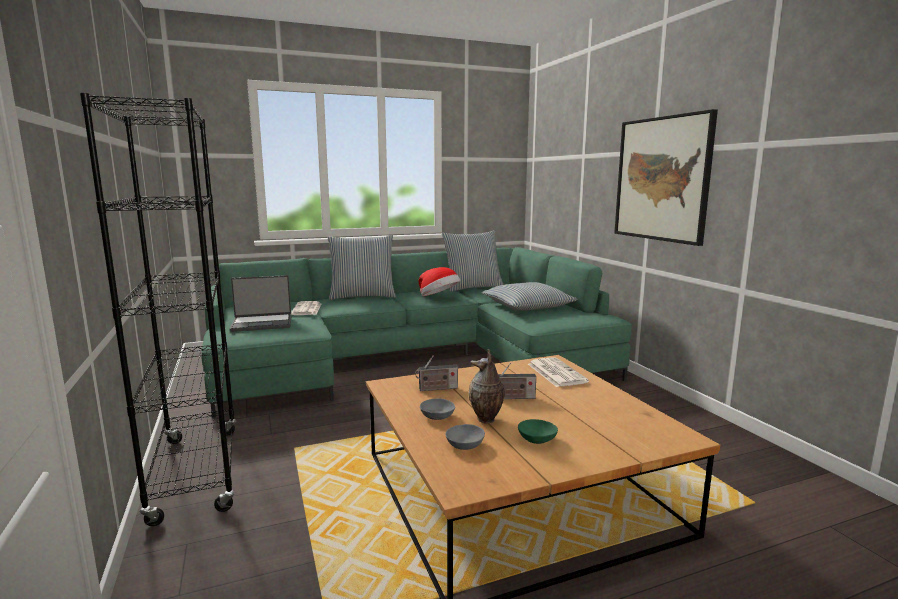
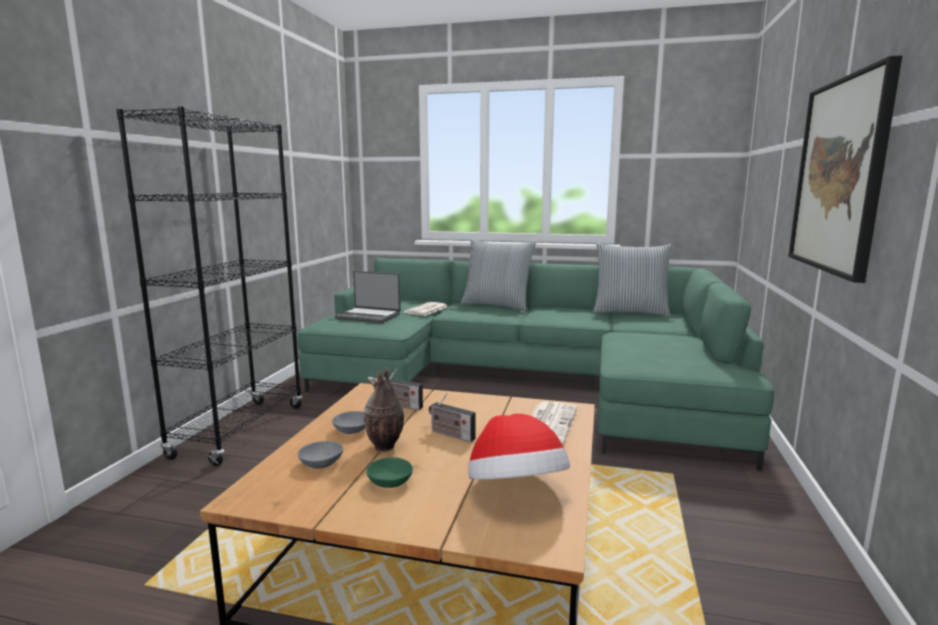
camera: 35 degrees right, 0 degrees up
(439, 297) = (569, 317): hat -> hat (516, 490)
(527, 306) = (652, 342): pillow -> none

